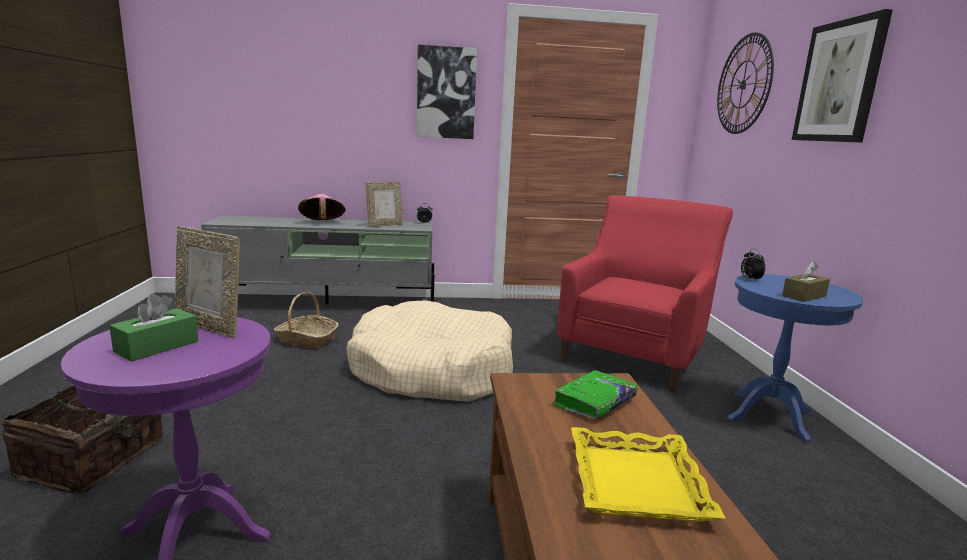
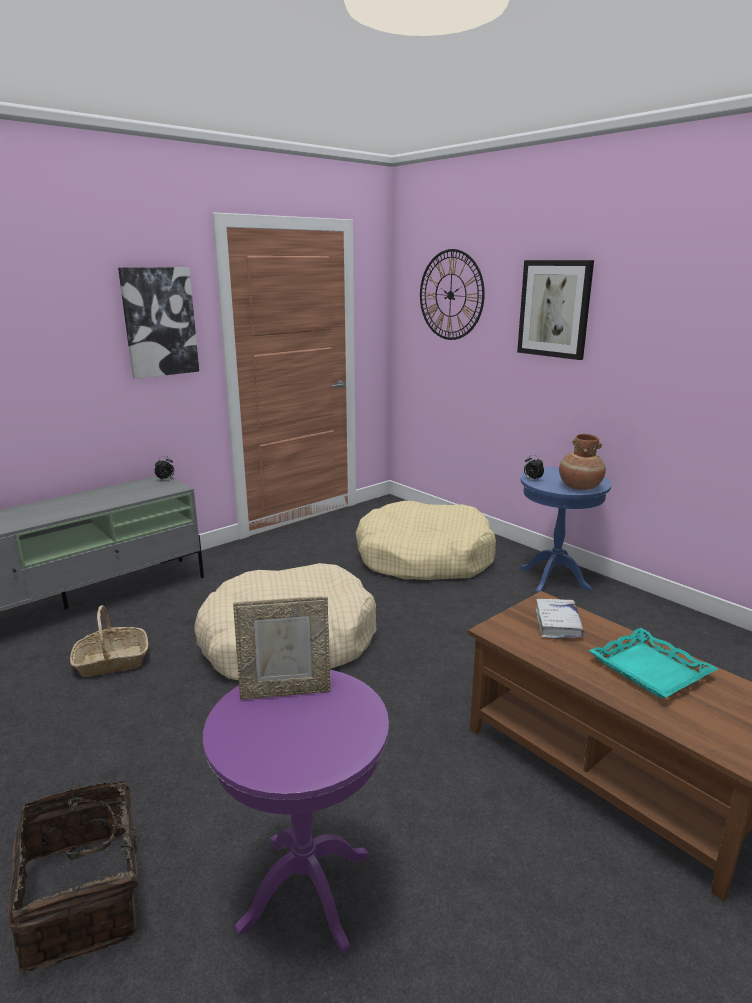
camera: 35 degrees left, 5 degrees up
(157, 346) = (291, 730): green tissue box -> none
(322, 223) = (46, 511): pink hat -> none
(384, 225) = (127, 494): picture frame -> none
(594, 402) = (558, 624): green book -> white book
(635, 354) = (424, 558): red armchair -> beige dog bed
(635, 482) = (649, 669): yellow tray -> turquoise tray
(804, 296) = (579, 487): brown tissue box -> brown vase

